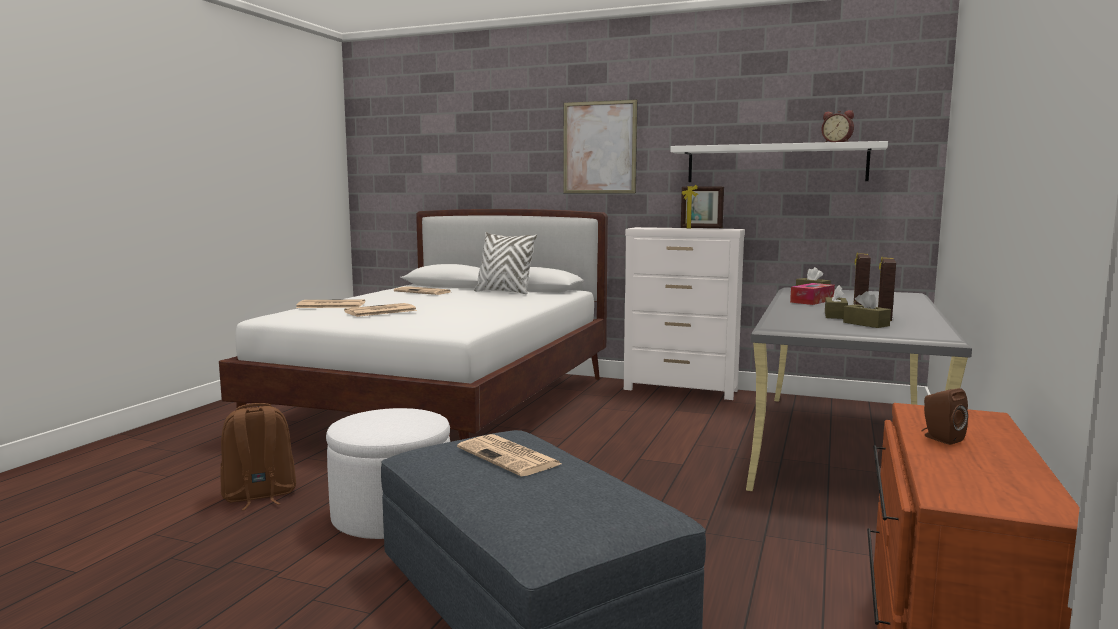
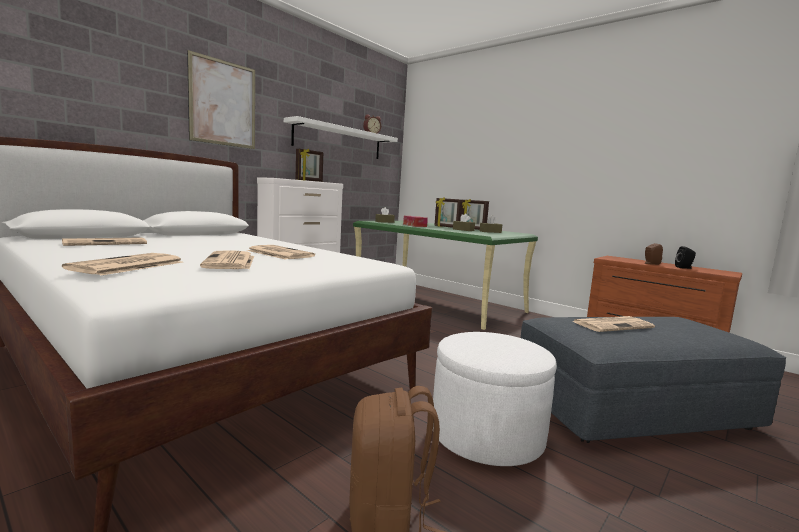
camera: 70 degrees left, 0 degrees up
(455, 312) = (279, 253): none -> newspaper
(504, 292) = (190, 237): white pillow -> none
(844, 446) = (436, 302): grey desk -> green desk
(962, 464) = (684, 268): none -> black speaker

